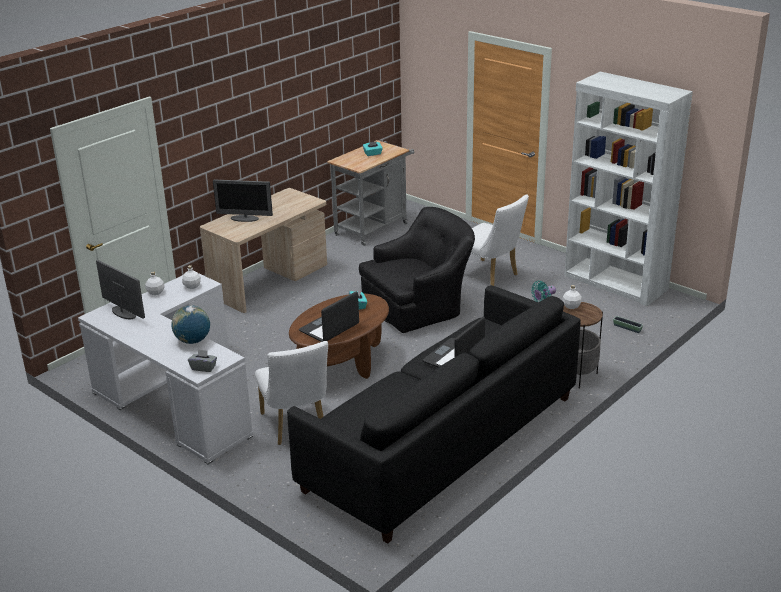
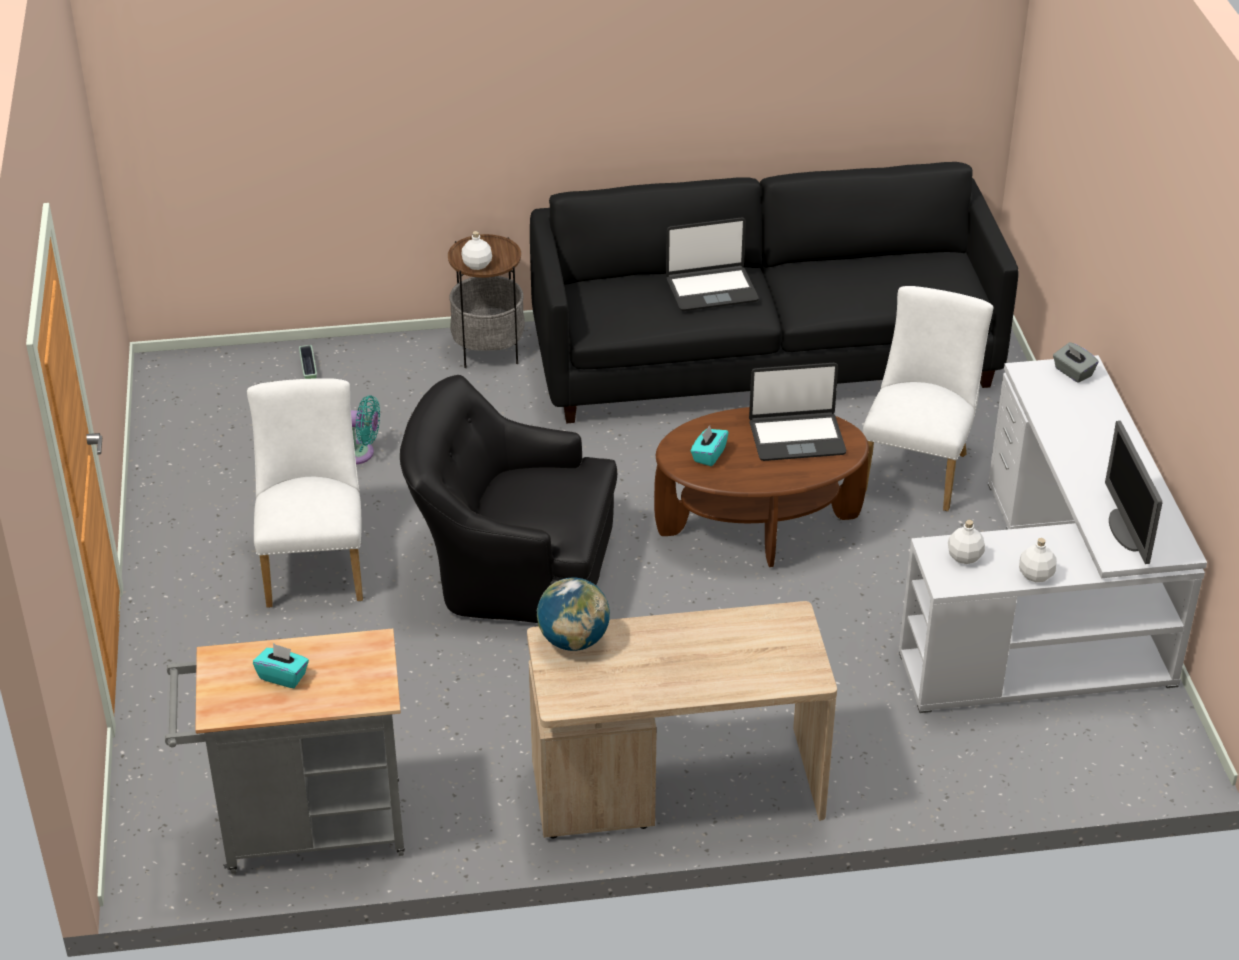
camera: 140 degrees left, 10 degrees up
(193, 341) = (1055, 422): globe -> globe (573, 641)
(245, 219) = (731, 662): monitor -> none
(615, 283) = (178, 442): white bookcase -> none

